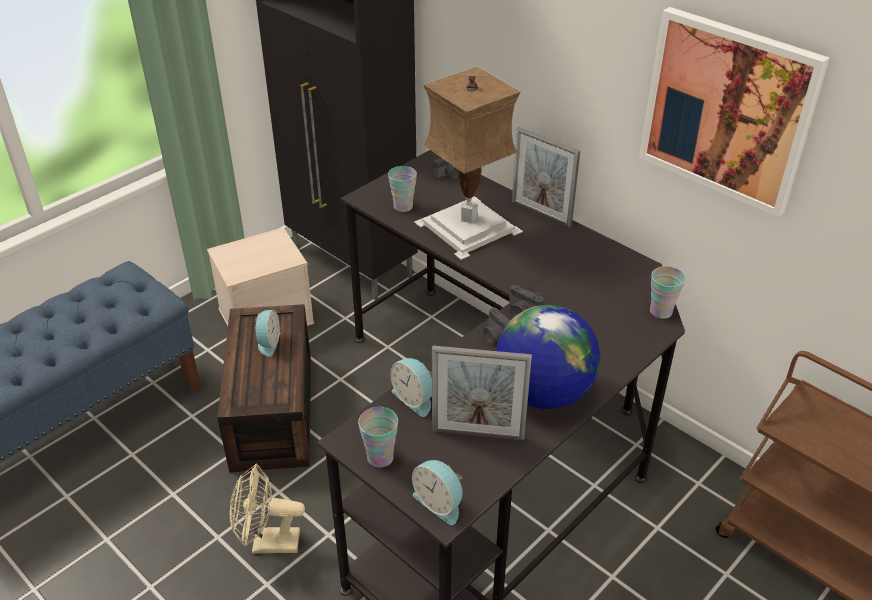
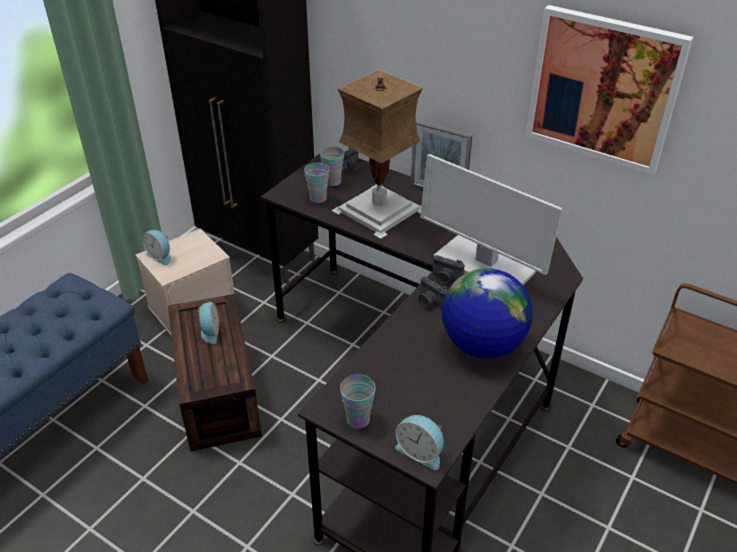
camera: 10 degrees left, 0 degrees up
(268, 543) = (240, 510): beige fan -> none
(414, 398) = (374, 363): alarm clock -> alarm clock (160, 256)
(478, 434) = (436, 387): picture frame -> none
(570, 302) = (482, 265): none -> monitor
(661, 311) = (559, 264): cup -> cup (333, 182)

